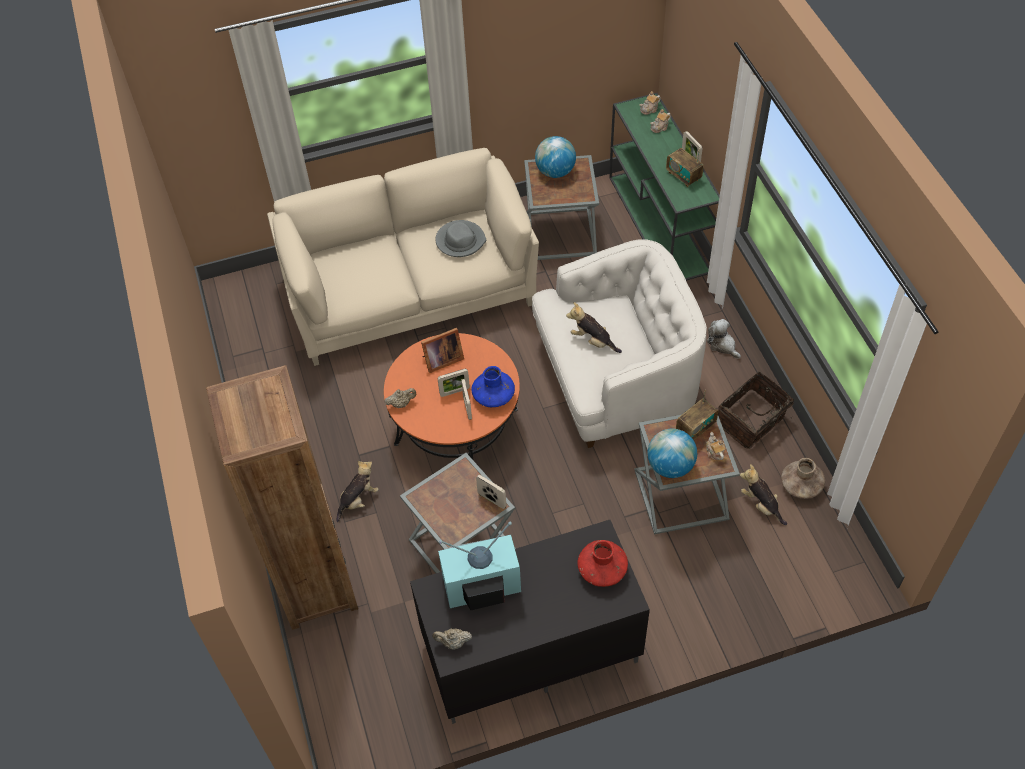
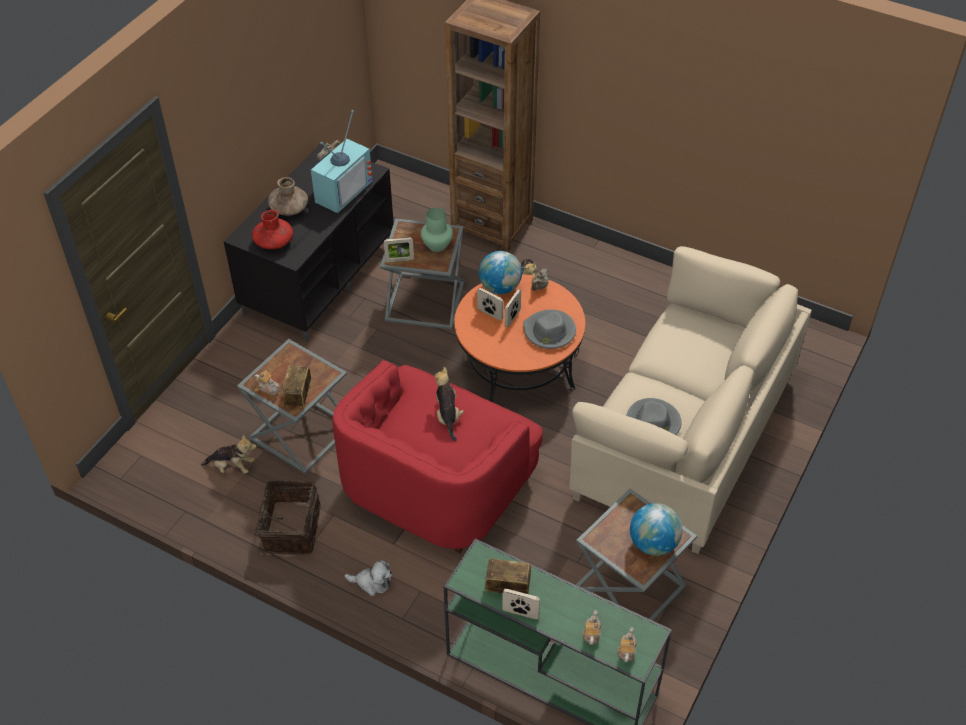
camera: 135 degrees right, 5 degrees down
(441, 360) = (549, 332): picture frame -> grey hat
(444, 491) = (437, 245): none -> green vase
(493, 396) = (481, 334): blue vase -> none
(593, 341) = (447, 415): plush toy -> plush toy turned 90 degrees counterclockwise
(615, 378) = (437, 485): white armchair -> red armchair
(670, 466) = (294, 357): globe -> globe (500, 287)
(801, 486) = (209, 503): brown vase -> brown vase (289, 208)

